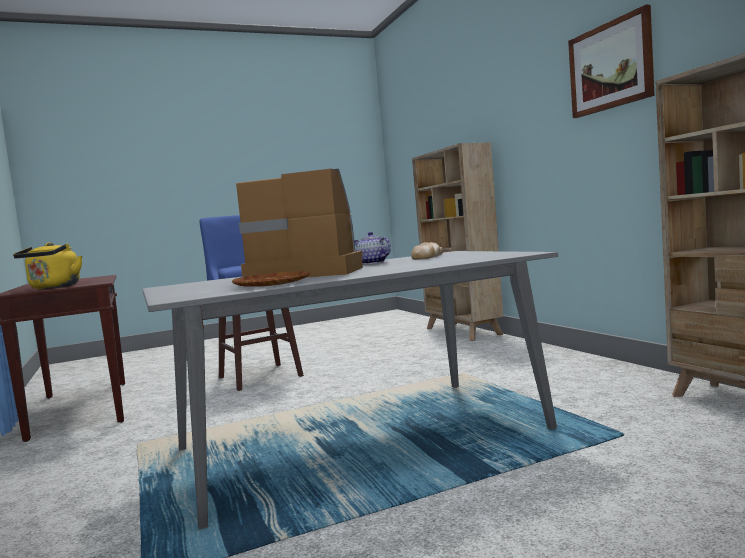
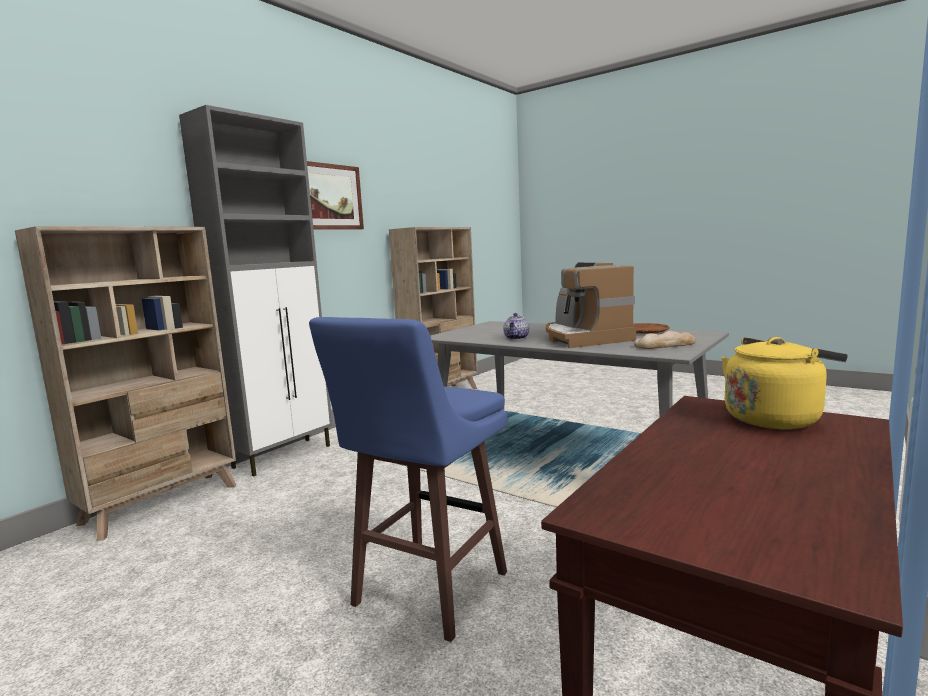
camera: 120 degrees left, 5 degrees up
(427, 256) = (476, 335): bread -> bread (664, 345)
(525, 347) = (284, 456): none -> grey cabinet

